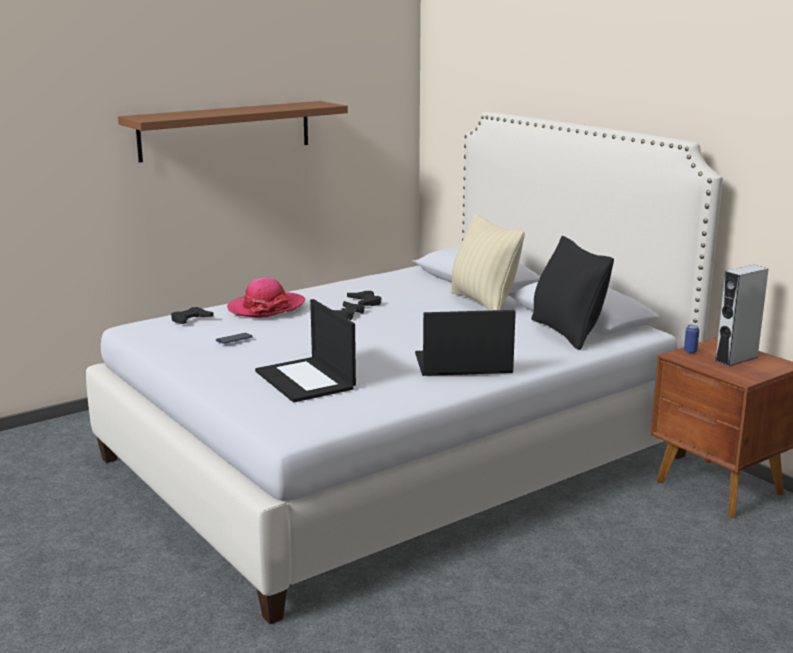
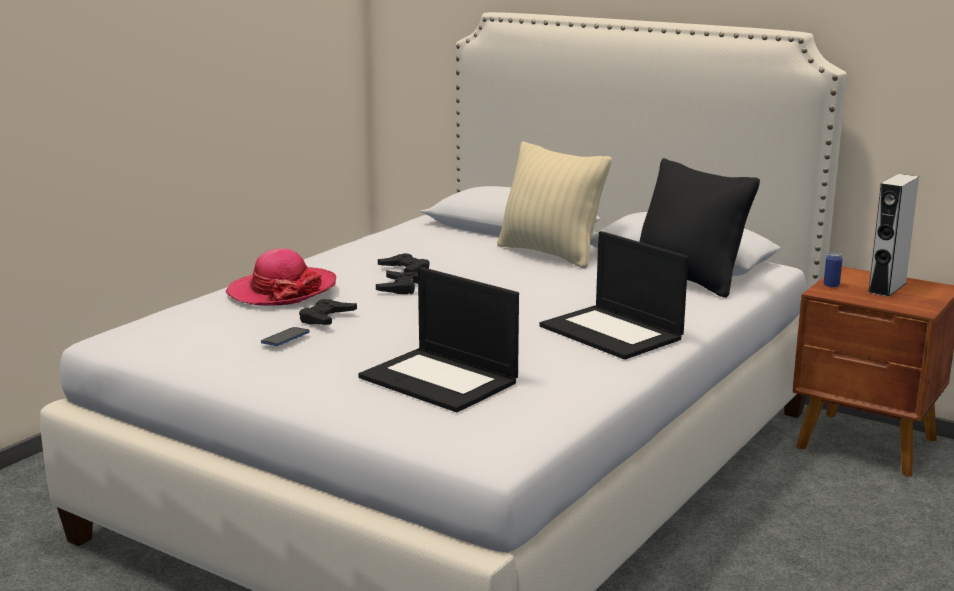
camera: 20 degrees left, 0 degrees up
(191, 320) = (194, 319): black game controller -> black game controller (326, 318)
(226, 130) = (151, 50): brown shelf -> none
(462, 364) = (613, 332): laptop -> laptop turned 105 degrees counterclockwise

